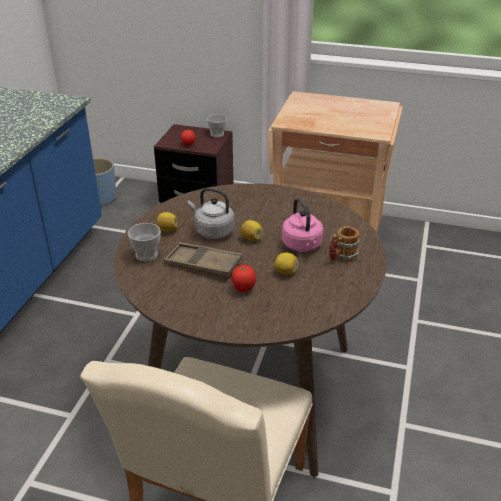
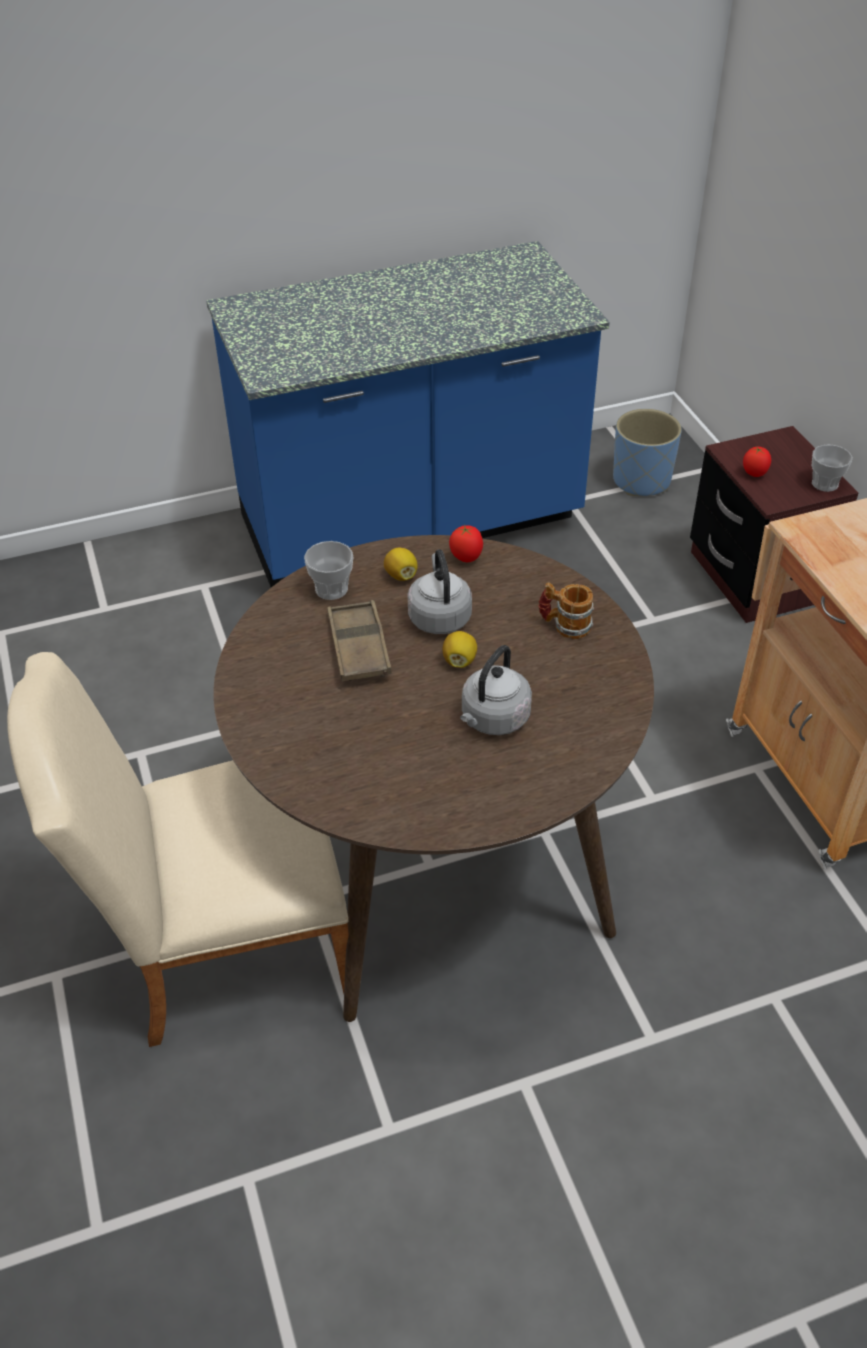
camera: 55 degrees right, 10 degrees up
(243, 289) = (341, 710): tomato -> tomato (466, 558)
(286, 272) = (415, 732): lemon -> none
(302, 246) = (493, 719): pink kettle -> grey kettle
(342, 257) = (505, 773): mug -> mug (564, 625)

